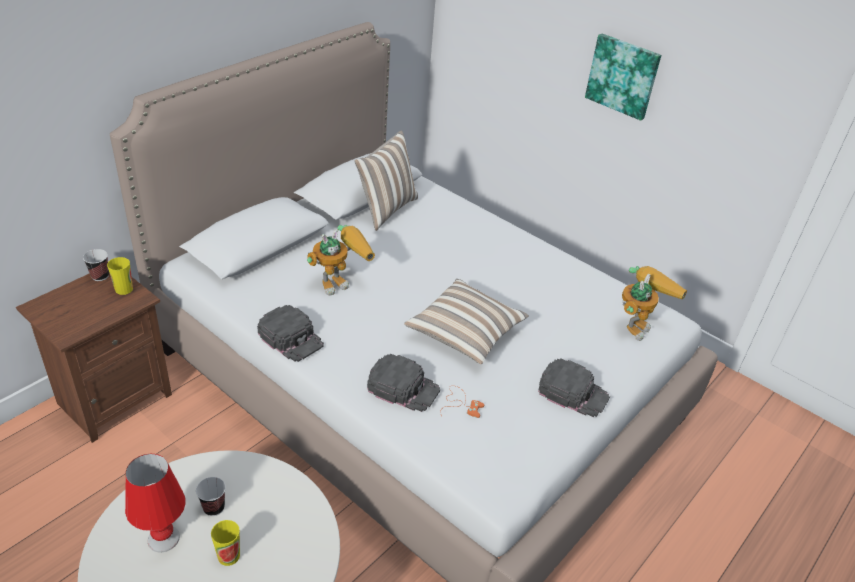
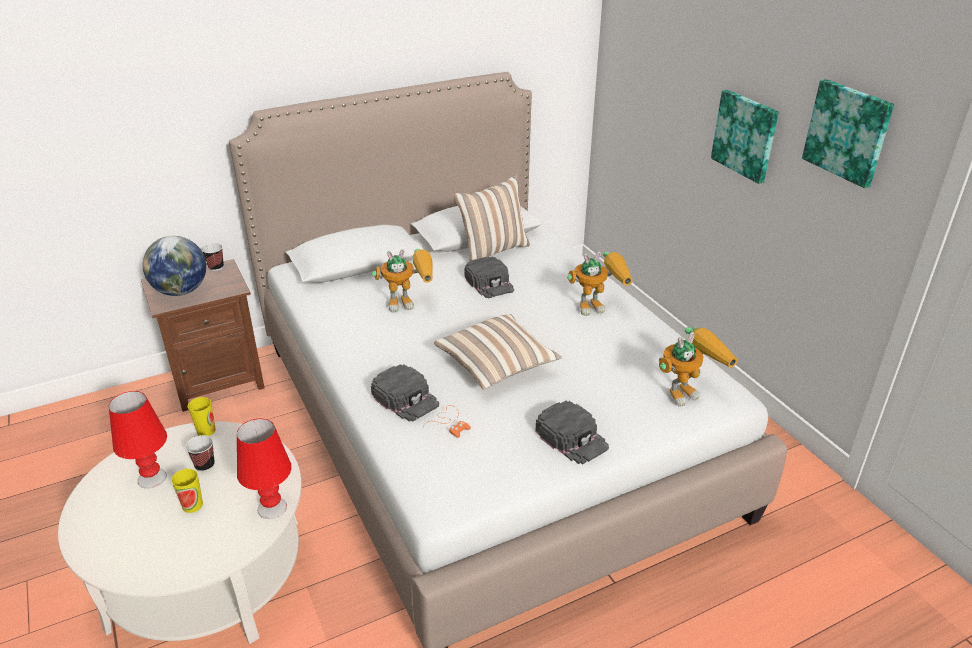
camera: 25 degrees right, 5 degrees down
(77, 313) = (181, 291): none -> globe
(124, 289) = (227, 280): cup -> cup (206, 430)
(291, 338) = (335, 340): black cap -> black cap (490, 282)
(315, 534) = (272, 508): none -> red table lamp
(516, 253) = (598, 305): none -> toy robot
(737, 74) = (848, 132): none -> picture

